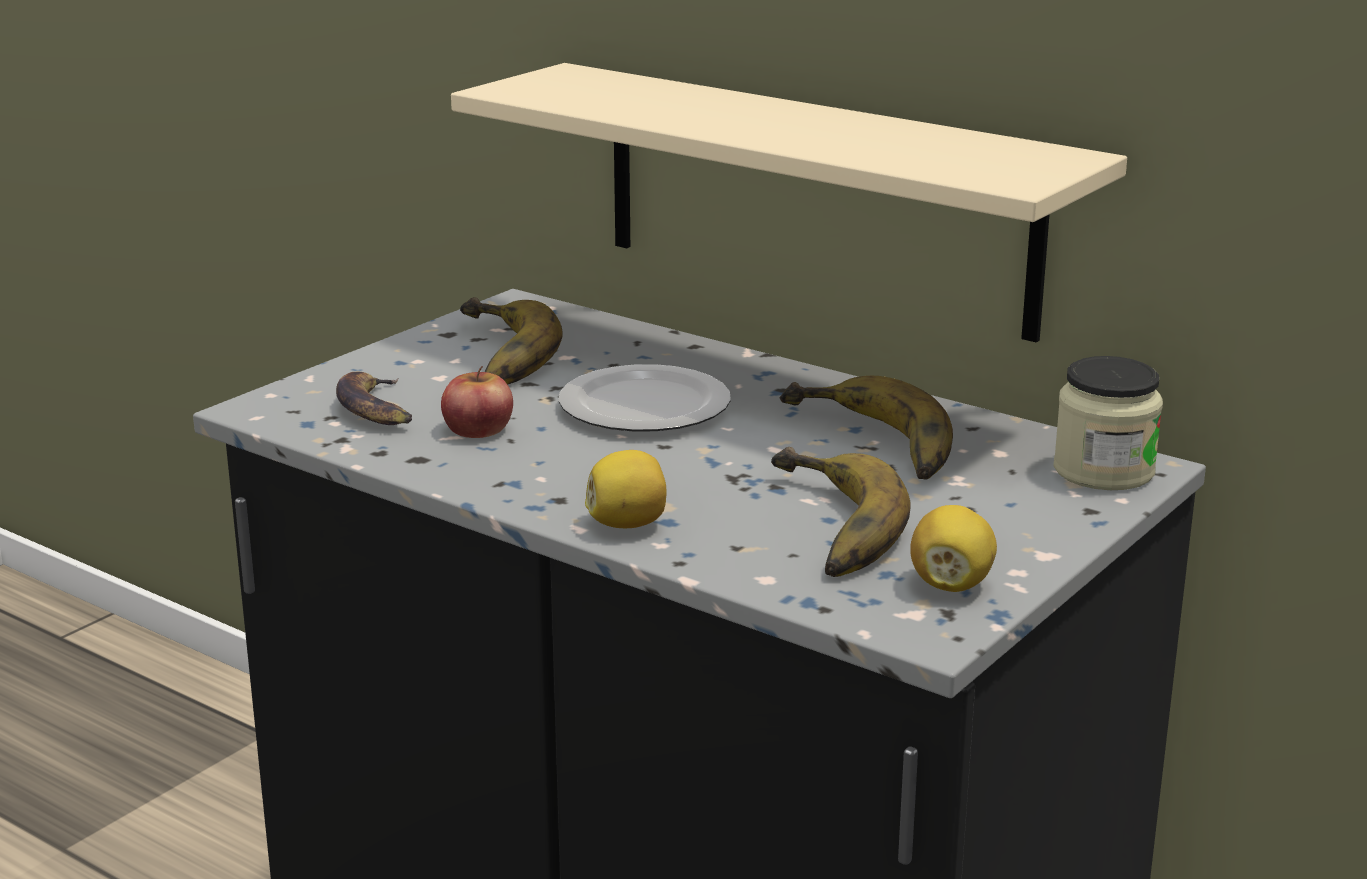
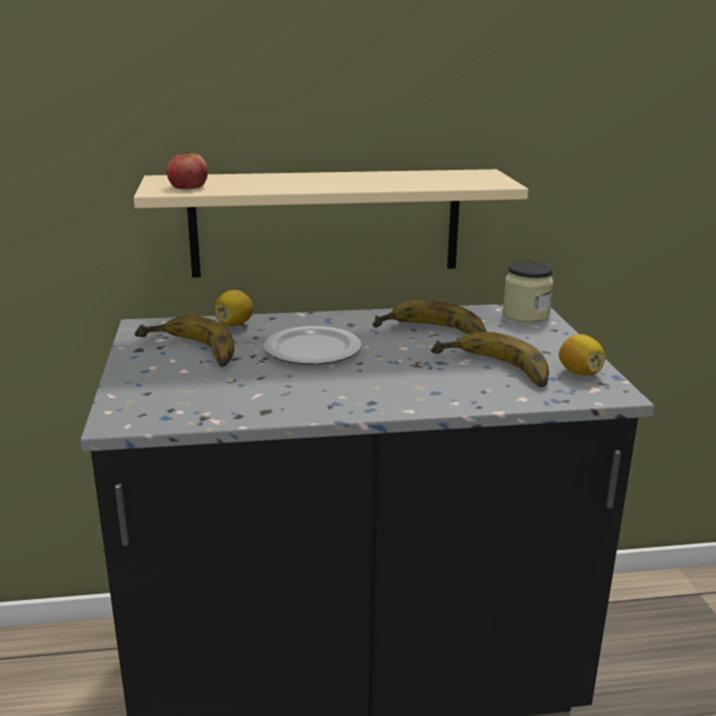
camera: 45 degrees left, 0 degrees up
(377, 409) = (187, 396): banana -> none
(478, 429) = (261, 386): apple -> apple (188, 186)
(628, 524) = (423, 400): lemon -> lemon (234, 324)

